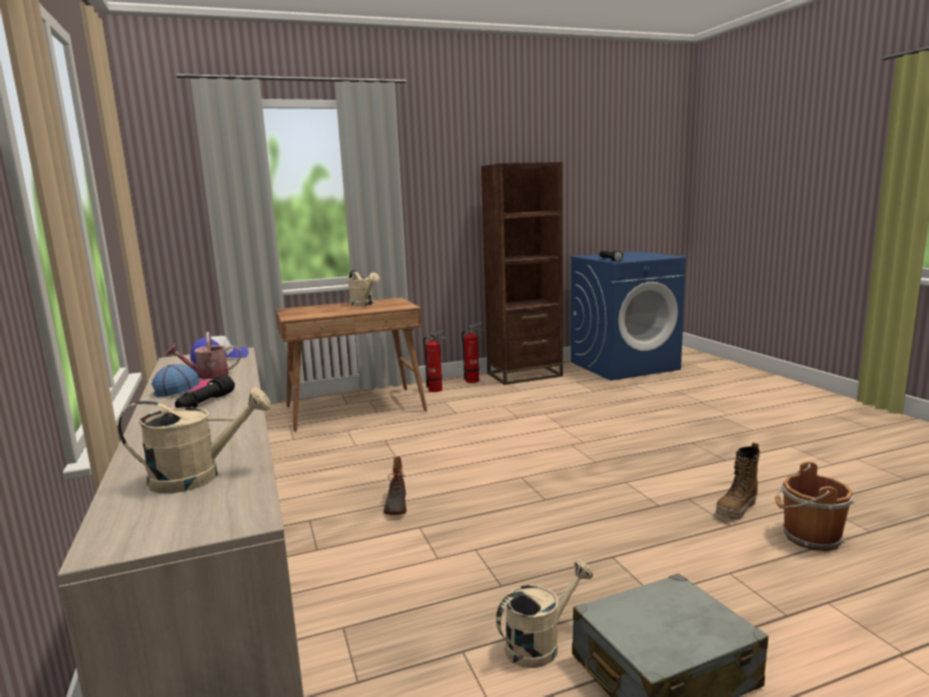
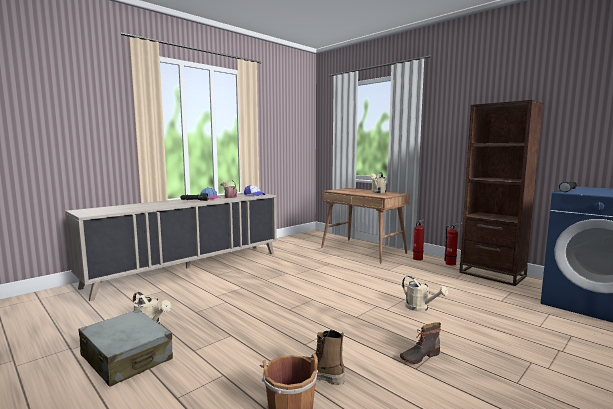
camera: 65 degrees right, 5 degrees down
(198, 477) = (122, 208): beige watering can -> beige watering can (420, 308)
(396, 505) = (261, 279): boot -> boot (419, 356)

